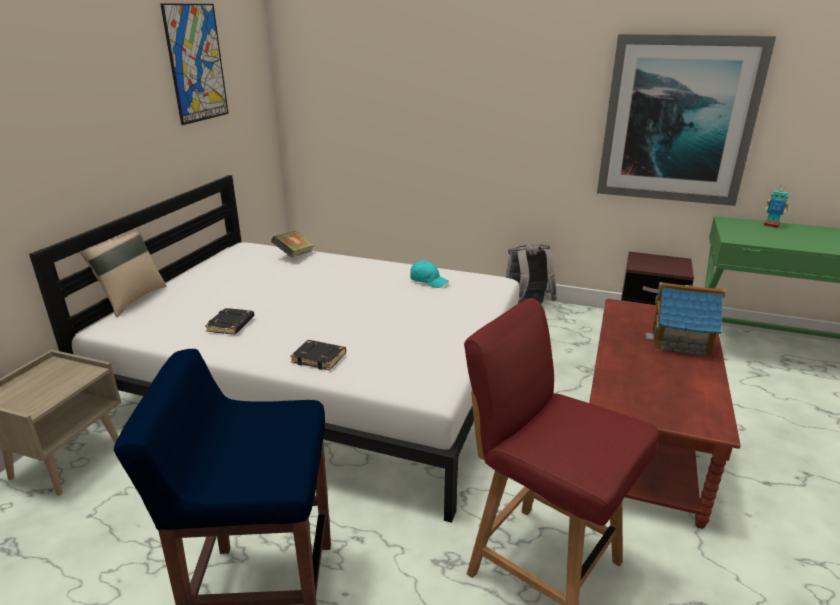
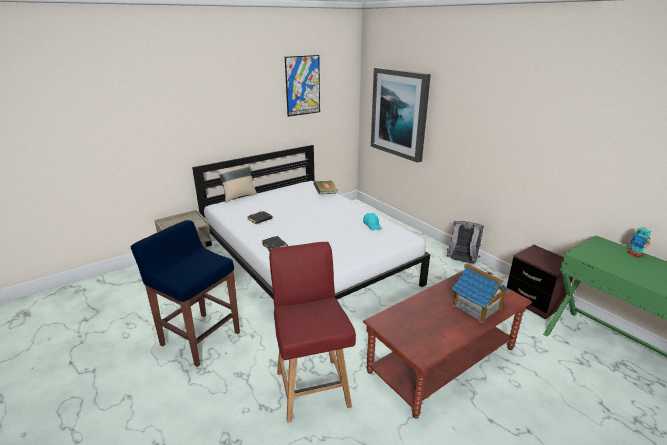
camera: 35 degrees right, 0 degrees up
(677, 120) = (577, 157): picture -> picture (399, 113)

